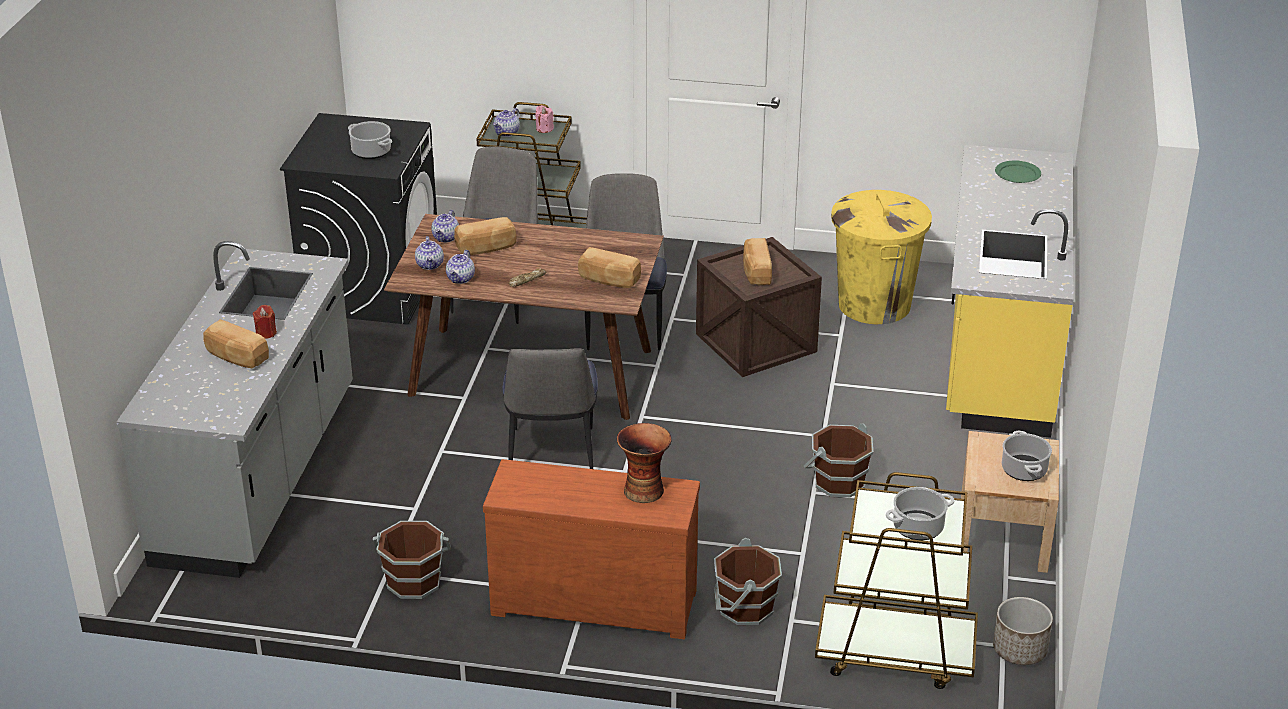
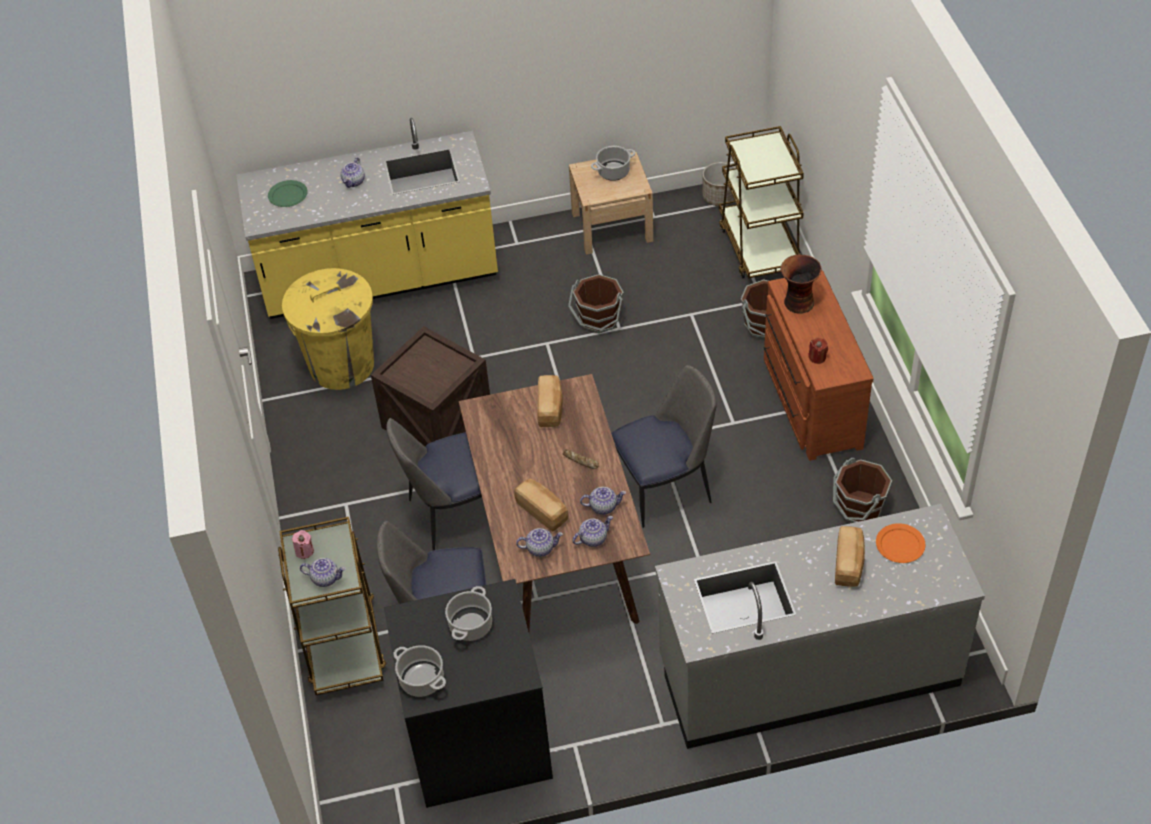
camera: 110 degrees left, 15 degrees up
(224, 393) = (900, 545): none -> orange plate
(266, 333) = (803, 562): red candle -> red candle (817, 357)
(756, 272) = (430, 370): bread -> none
(918, 527) = (767, 153): cooking pot -> cooking pot (421, 680)
(1018, 212) = (354, 182): none -> teapot

